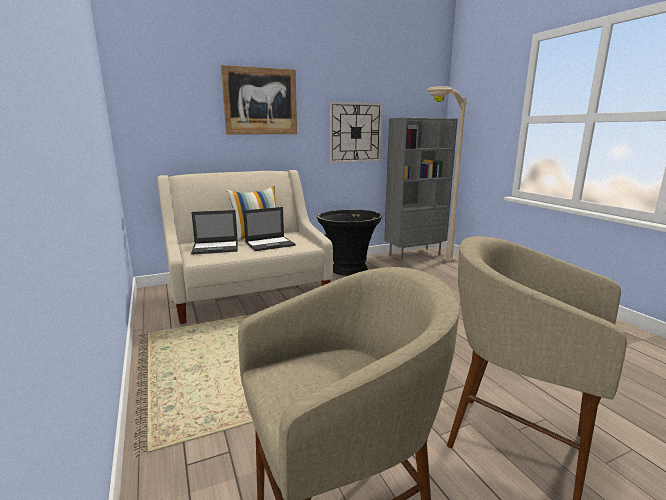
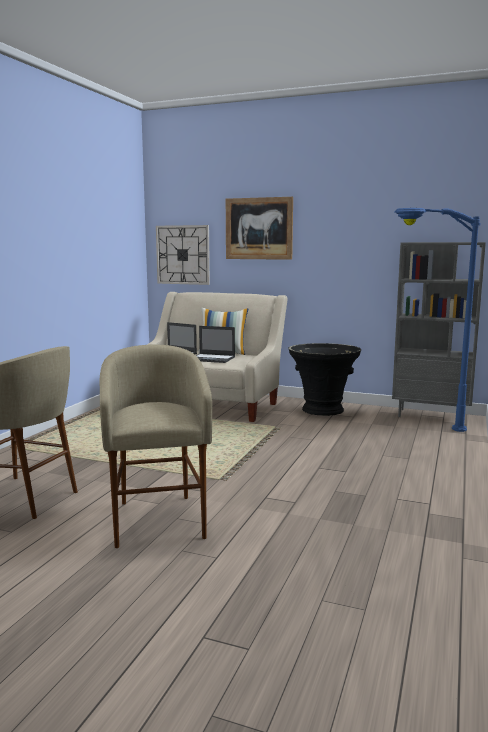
camera: 45 degrees right, 5 degrees down
(355, 132) = (360, 258): wall clock -> wall clock (183, 255)
(433, 267) = (415, 430): beige floor lamp -> blue floor lamp

